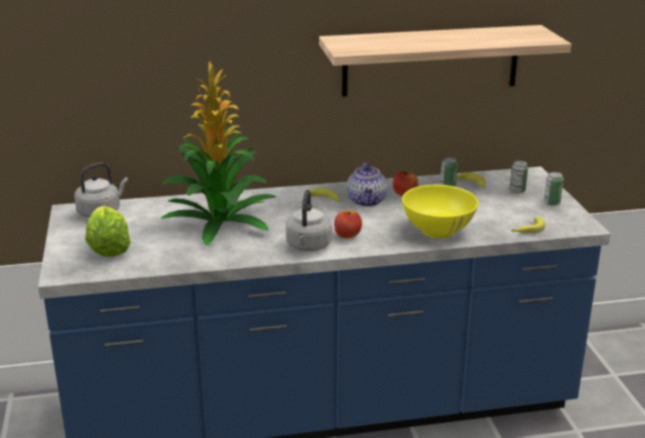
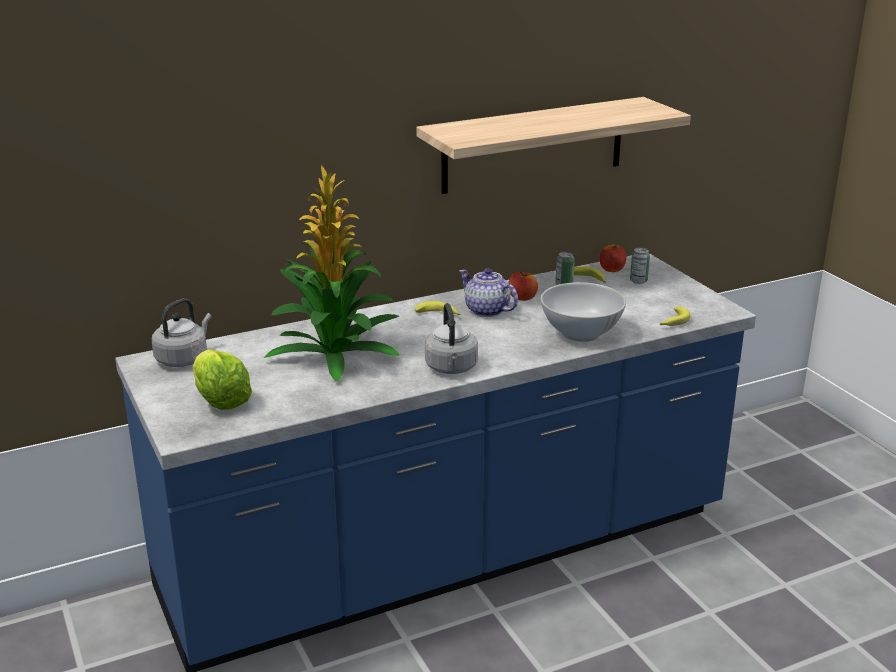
camera: 15 degrees left, 0 degrees up
(347, 235) = (487, 350): apple -> apple (612, 269)
(367, 201) = (486, 310): teapot -> teapot turned 150 degrees clockwise
(437, 230) = (580, 333): yellow bowl -> white bowl
(552, 203) = (681, 290): can -> none

